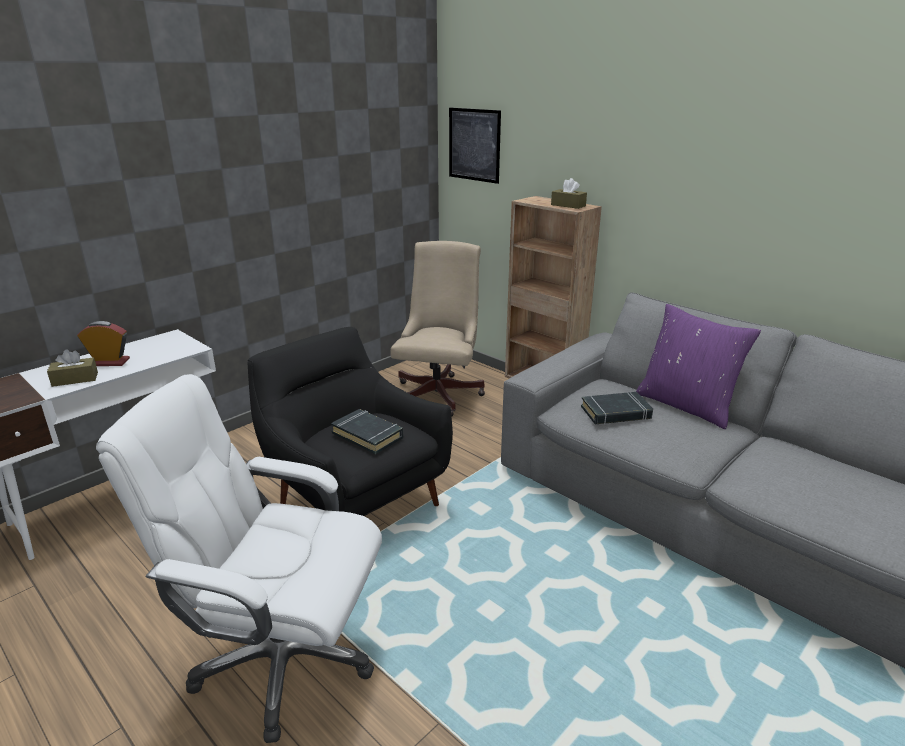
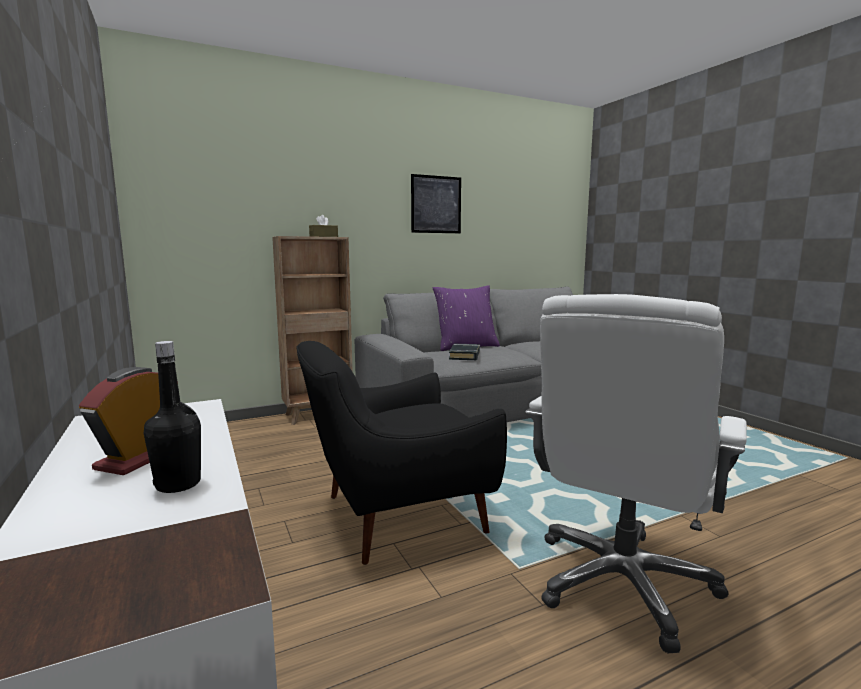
camera: 70 degrees left, 15 degrees down
(75, 379) = (178, 484): brown tissue box -> black bottle
(368, 435) = (426, 415): black book -> none
(440, 392) = (243, 447): beige office chair -> none
(474, 145) = (180, 195): picture -> picture (436, 204)

